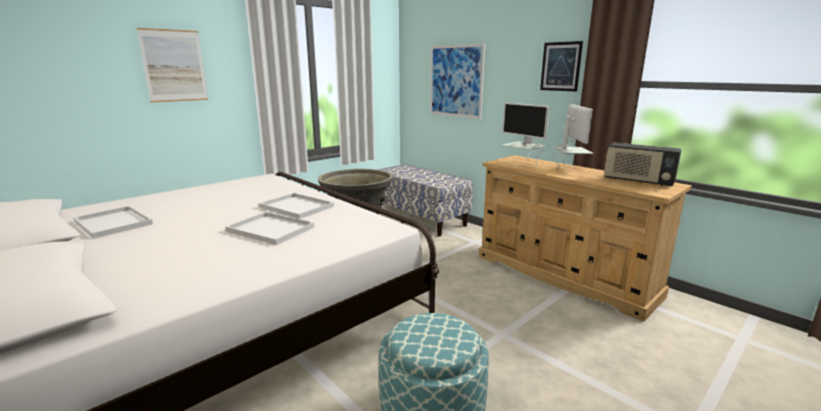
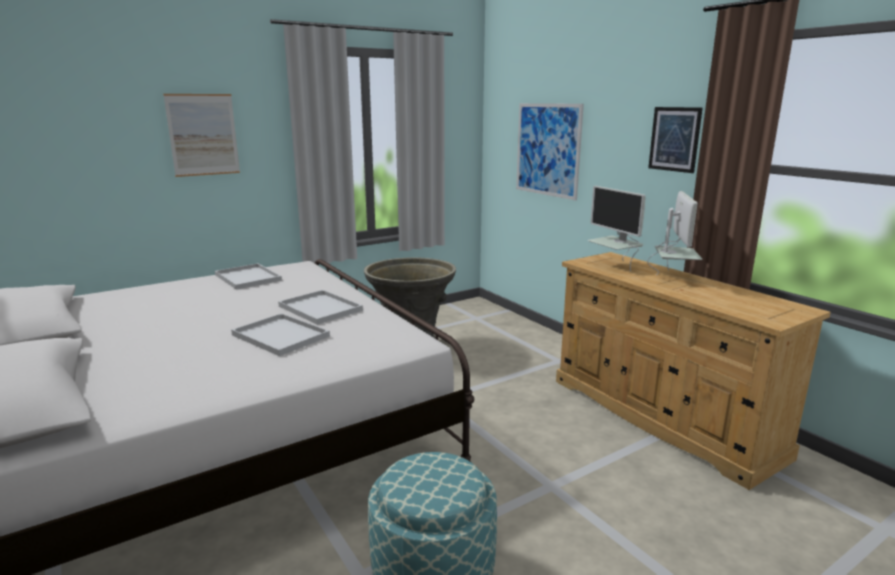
camera: 10 degrees right, 0 degrees up
(112, 223) = (119, 316): white tray -> white tray (246, 277)
(420, 218) = (497, 324): bench -> none
(638, 181) = (755, 301): radio -> none

